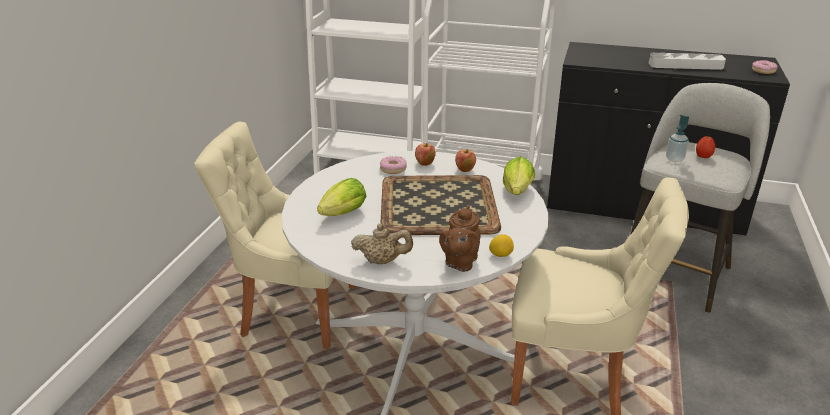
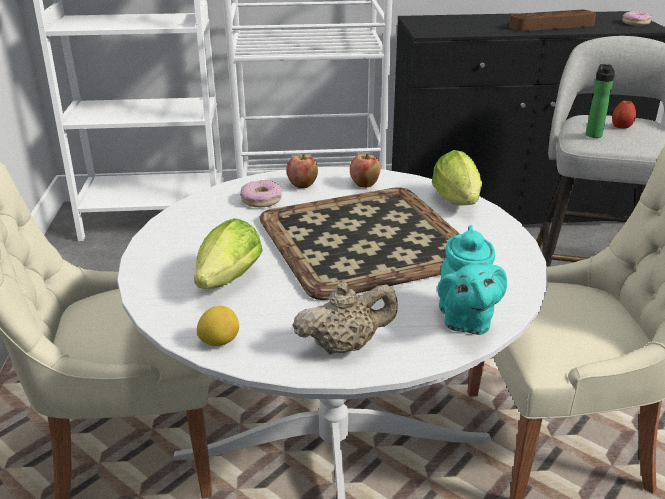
camera: 20 degrees left, 0 degrees up
(460, 262) = (465, 321): brown teapot -> turquoise teapot
(500, 255) = (512, 295): lemon -> lemon (219, 341)
(674, 159) = (593, 134): soap dispenser -> bottle
(685, 65) = (551, 26): grey tray -> brown tray

